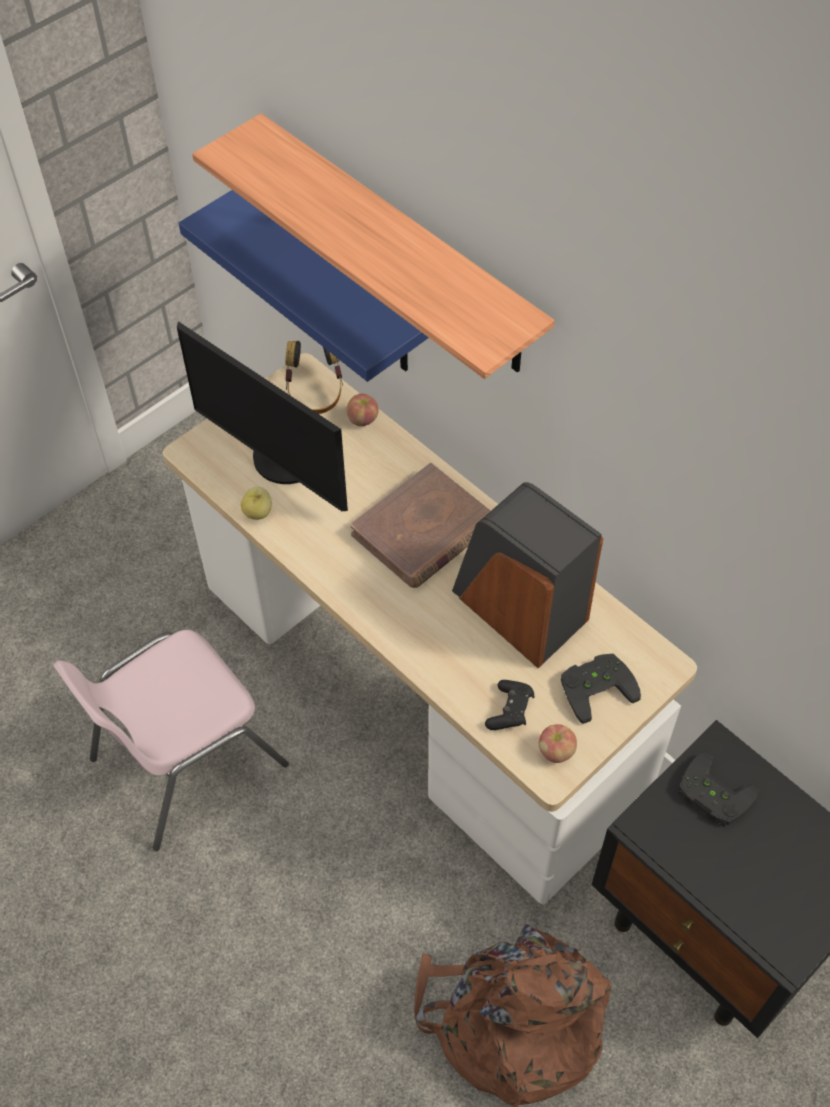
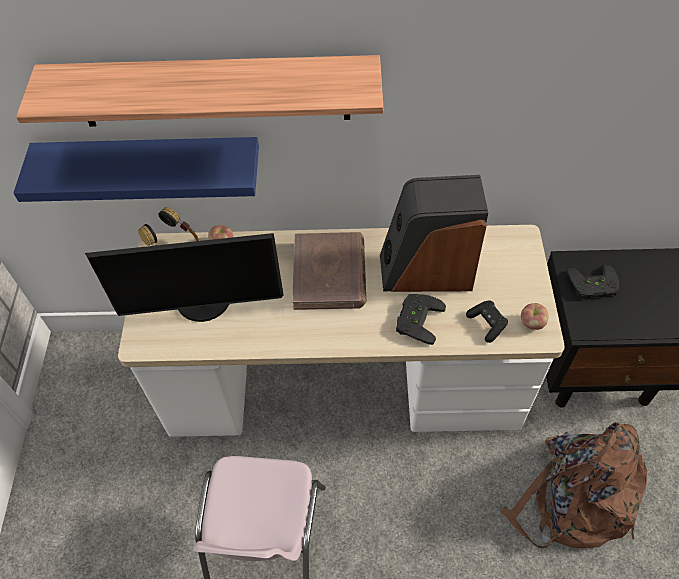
camera: 45 degrees left, 0 degrees up
(258, 512) = (224, 343): apple -> none
(595, 686) = (507, 275): black game controller -> black game controller (416, 319)

